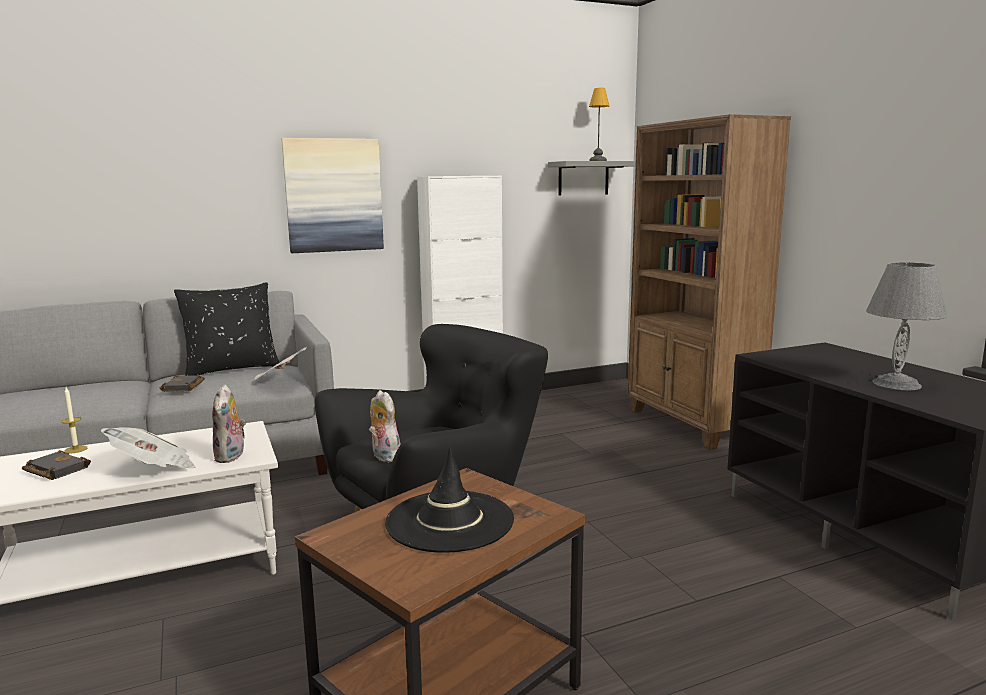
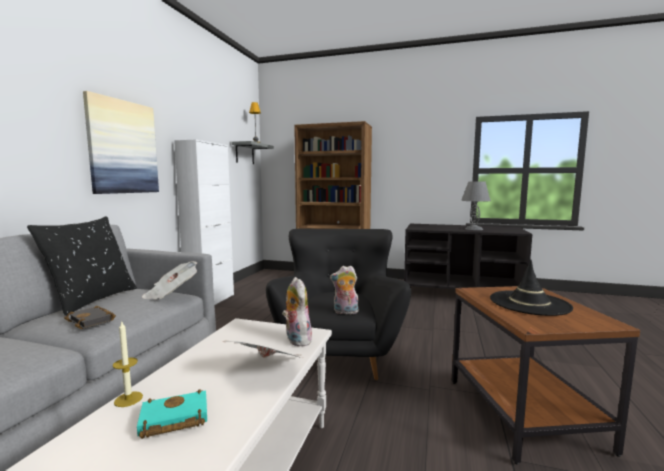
camera: 50 degrees left, 5 degrees down
(54, 470) = (172, 420): black book -> turquoise book
(231, 457) = (296, 339): plush toy -> plush toy turned 150 degrees counterclockwise

